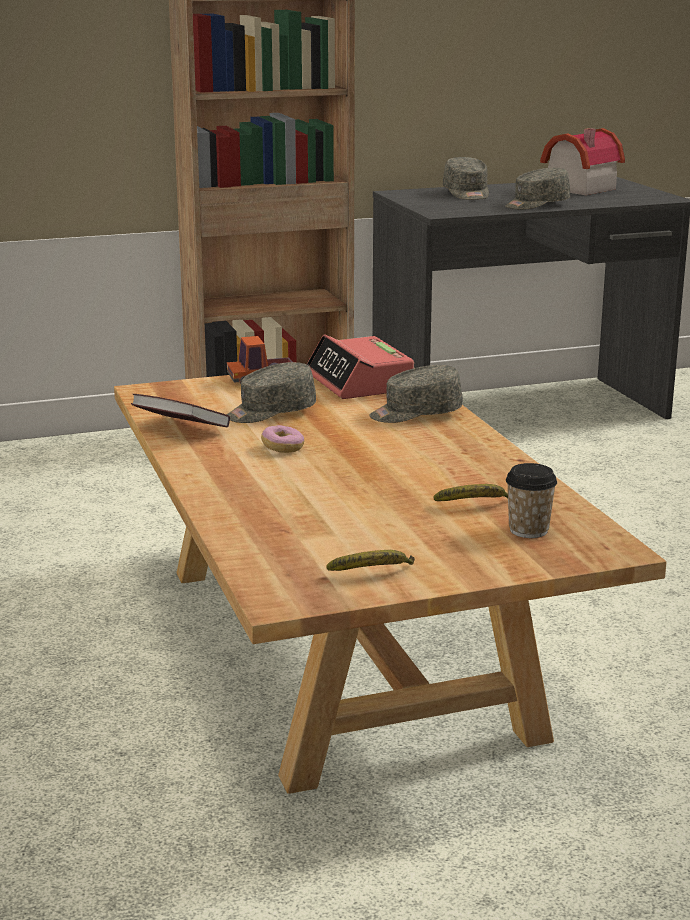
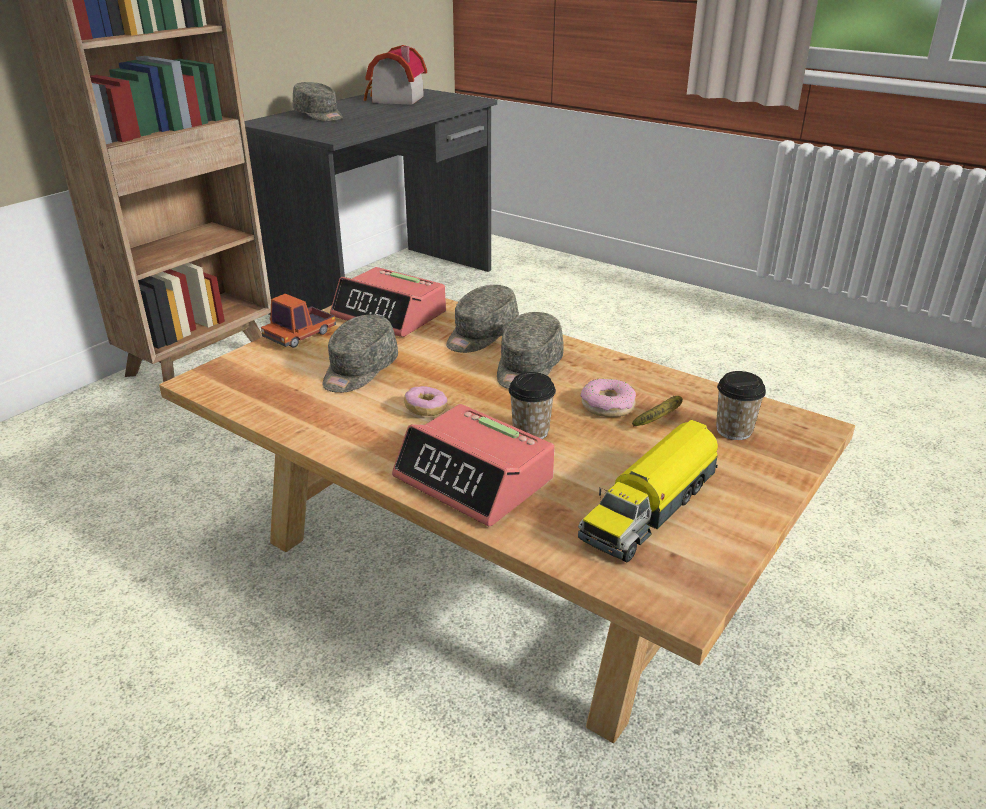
camera: 35 degrees left, 10 degrees up
(181, 429) = (301, 418): book -> none
(249, 496) = (474, 479): none -> alarm clock
(343, 483) = (530, 432): none -> cup
(358, 549) = (651, 507): none -> toy truck
(374, 573) = (702, 530): banana -> none
(442, 485) = (608, 406): none -> donut
(536, 205) = (392, 118): grey cap -> grey cap (527, 368)

